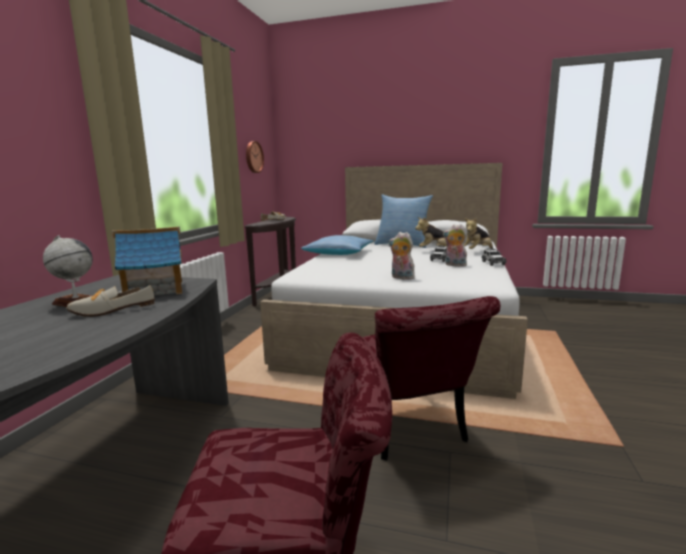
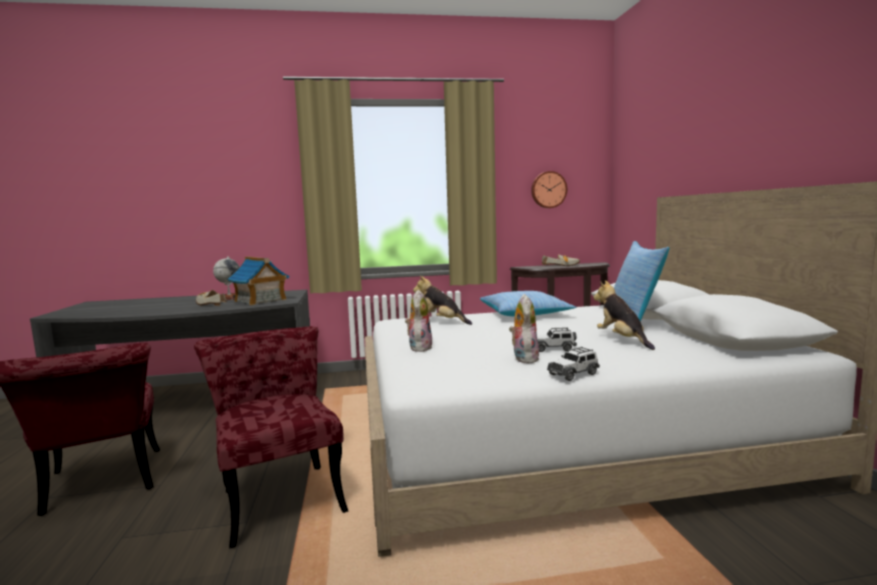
camera: 65 degrees right, 5 degrees down
(412, 431) = (280, 494): red chair -> red chair turned 105 degrees clockwise
(477, 251) = (672, 359): plush toy -> plush toy (442, 322)

